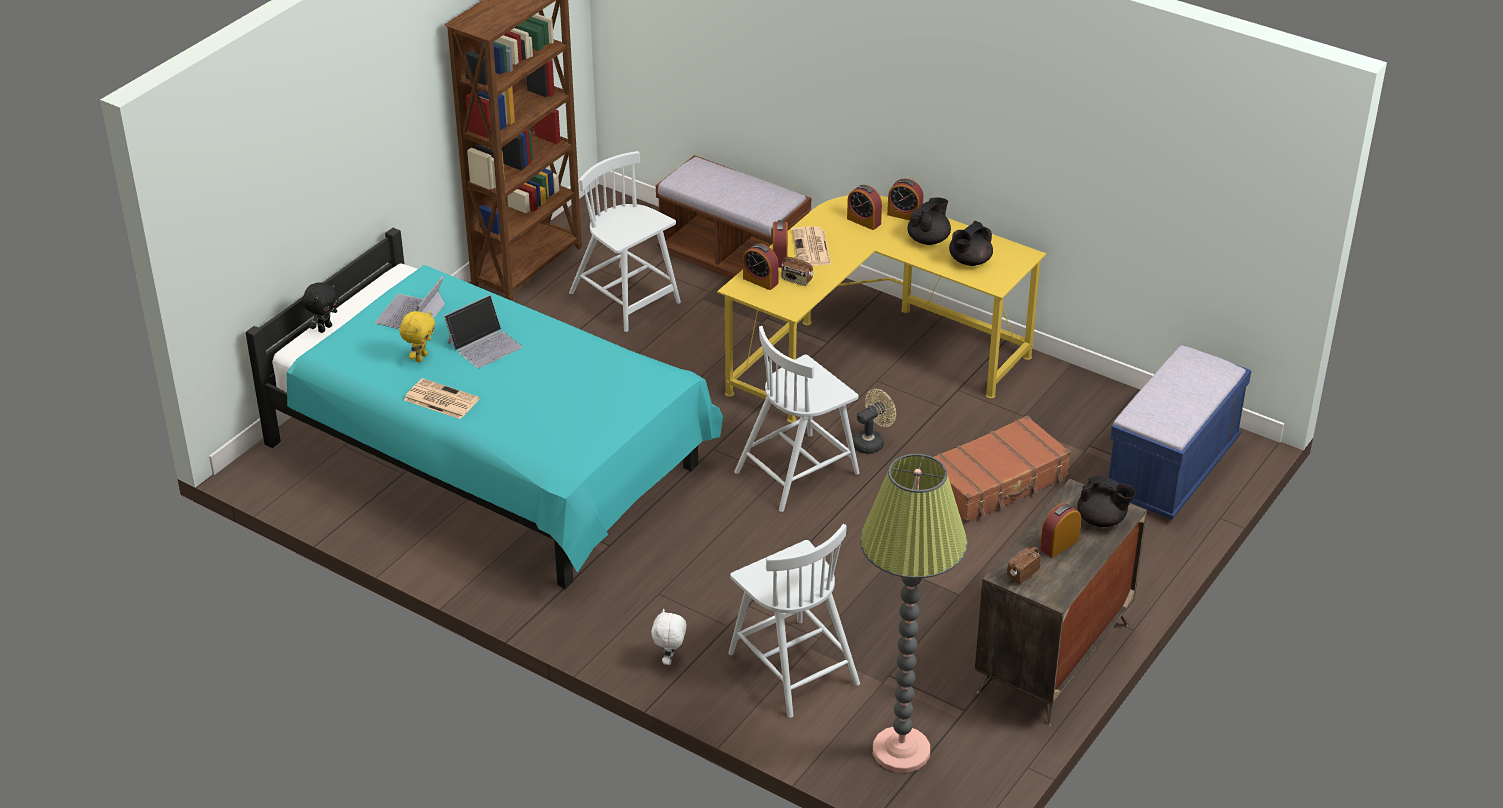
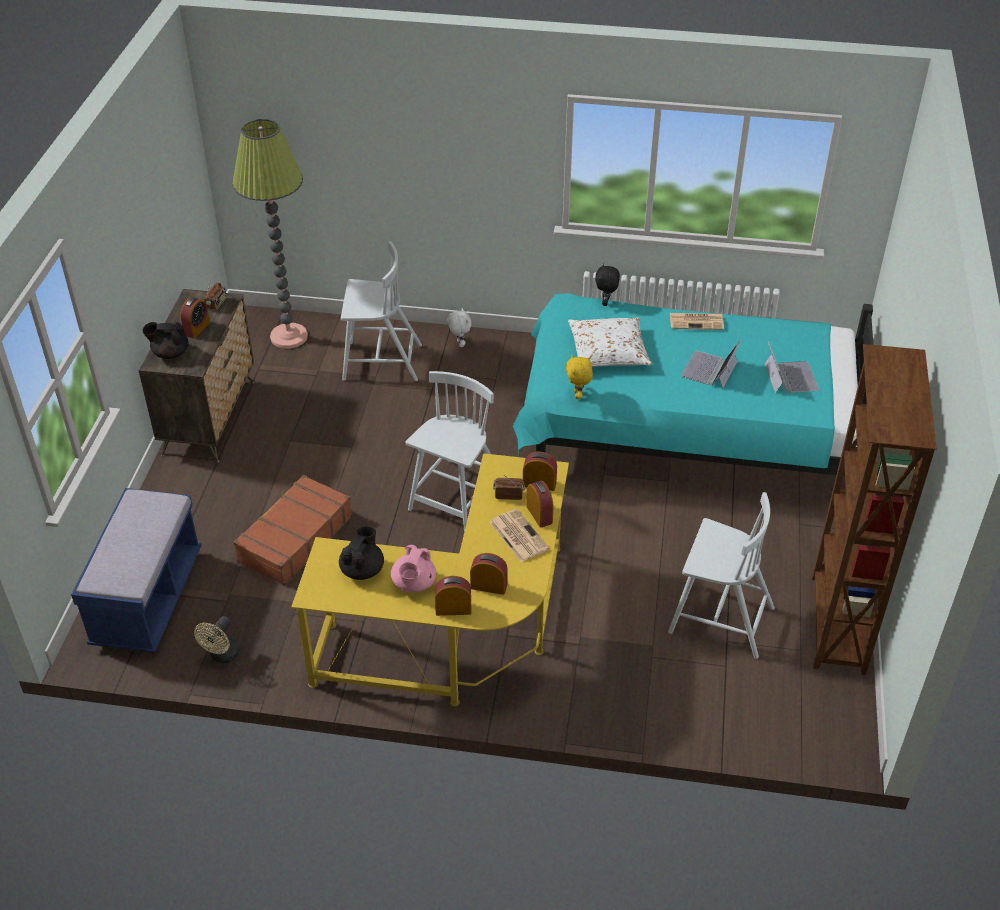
camera: 155 degrees right, 5 degrees up
(324, 328) = (839, 351): black plush toy -> black plush toy (606, 302)
(420, 357) = (744, 347): yellow plush toy -> yellow plush toy (578, 395)
(573, 396) = (608, 351): none -> white pillow
(733, 260) = (660, 708): brown bench -> none
(792, 666) = (380, 362): white chair -> white chair turned 150 degrees clockwise
(872, 442) = (412, 542): beige fan -> beige fan (222, 656)
(929, 239) = (414, 584): black teapot -> pink teapot

